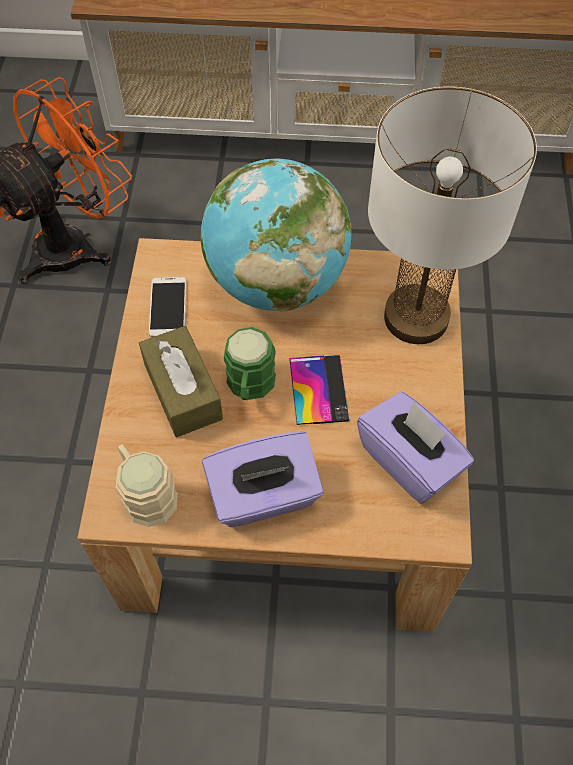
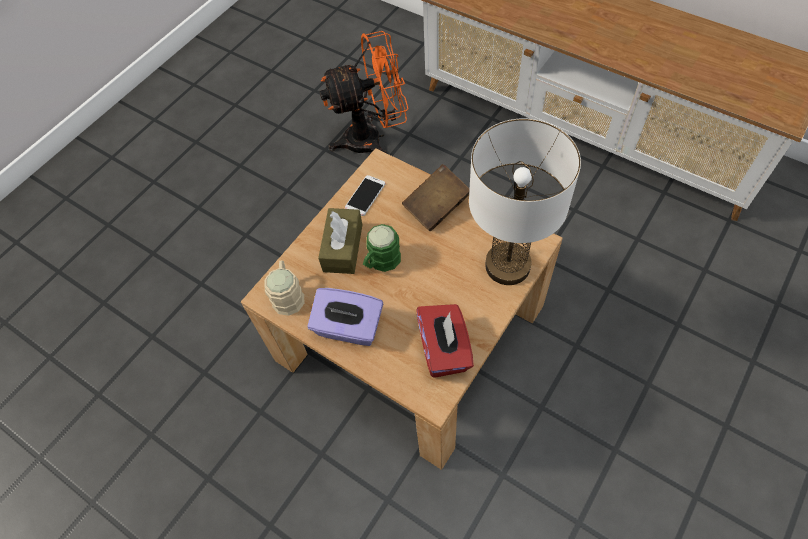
camera: 35 degrees right, 0 degrees up
(276, 282) = (436, 207): globe -> brown book
(318, 389) = (419, 282): phone -> none
(410, 461) = (444, 349): purple tissue box -> red tissue box

